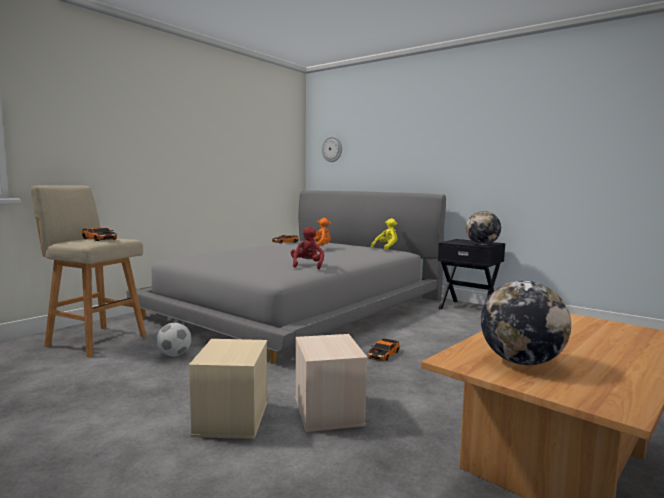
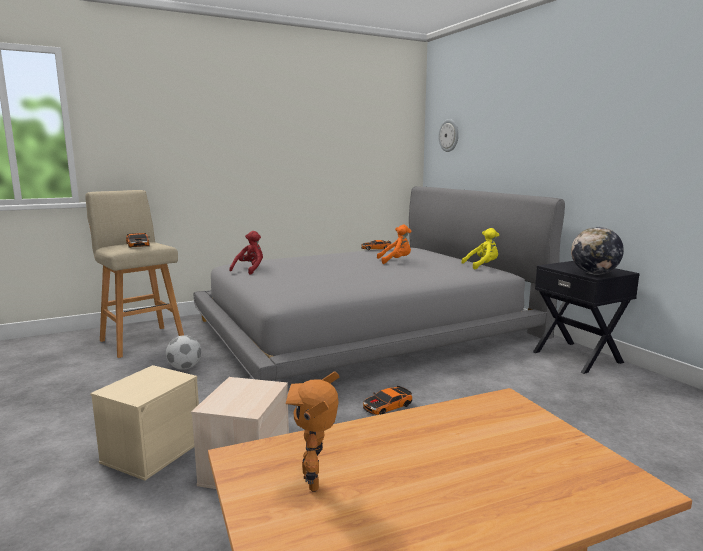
camera: 25 degrees right, 5 degrees up
(307, 266) = (339, 286): red plush toy -> red plush toy (250, 270)
(521, 362) = (316, 481): globe -> toy robot

